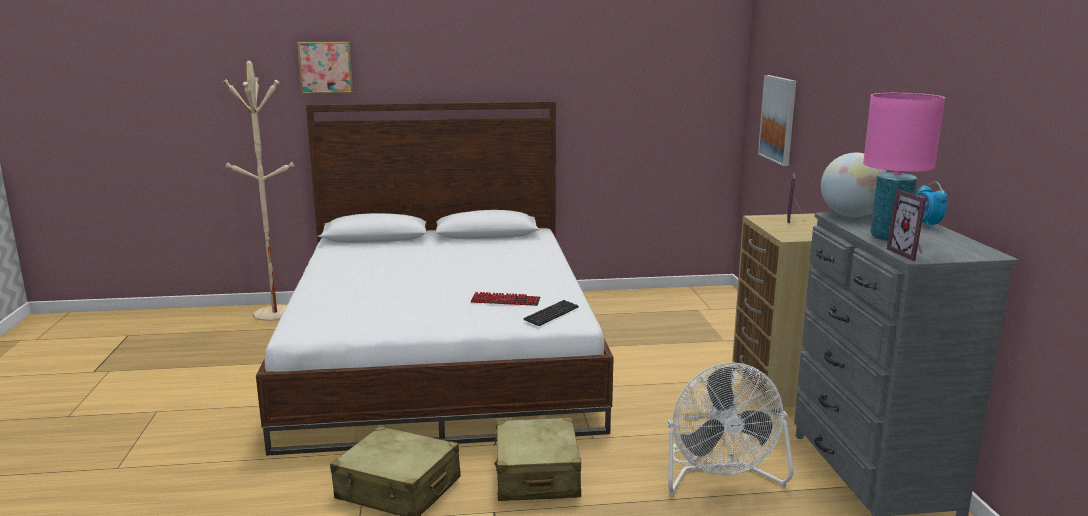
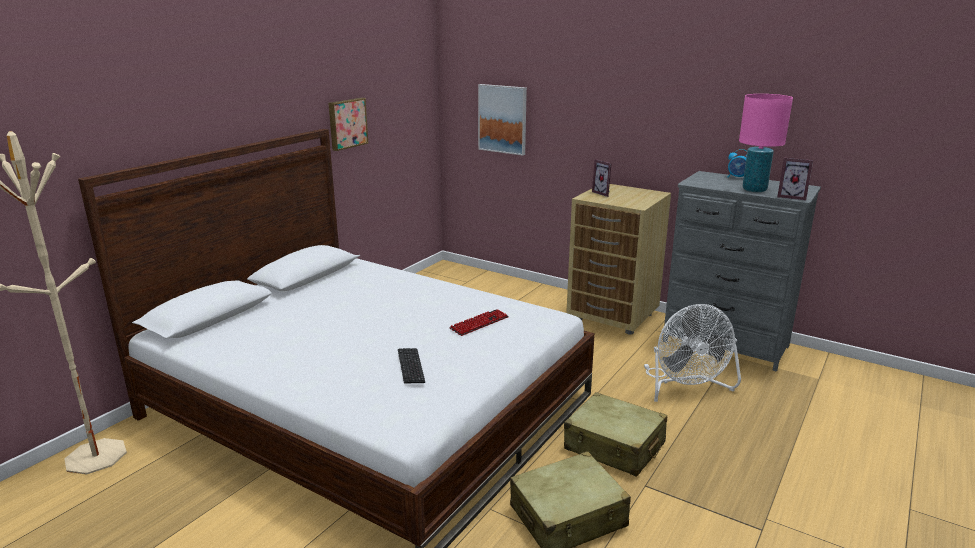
camera: 50 degrees left, 5 degrees up
(325, 67) = (91, 126): picture -> picture (347, 123)
(551, 314) = (533, 319): keyboard -> keyboard (411, 367)
(715, 478) = (683, 387): white fan -> white fan turned 45 degrees clockwise
(851, 216) = (698, 181): globe -> none

